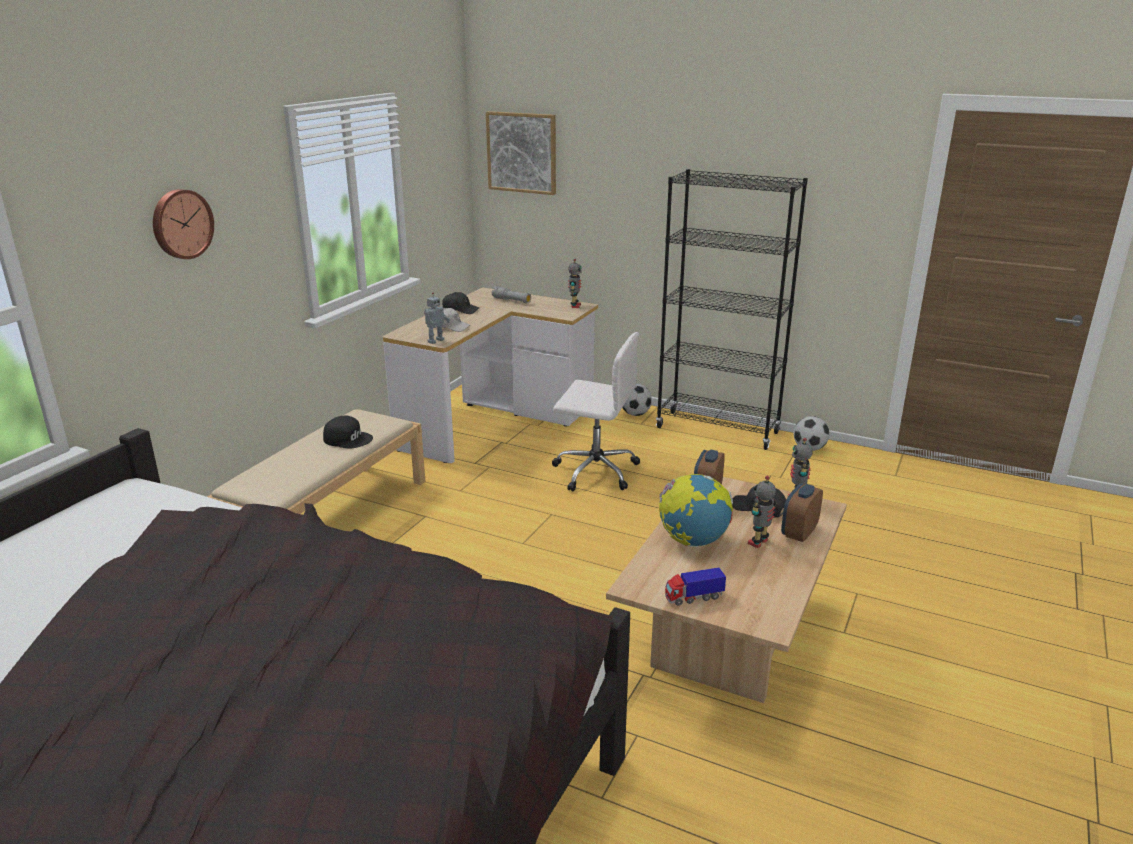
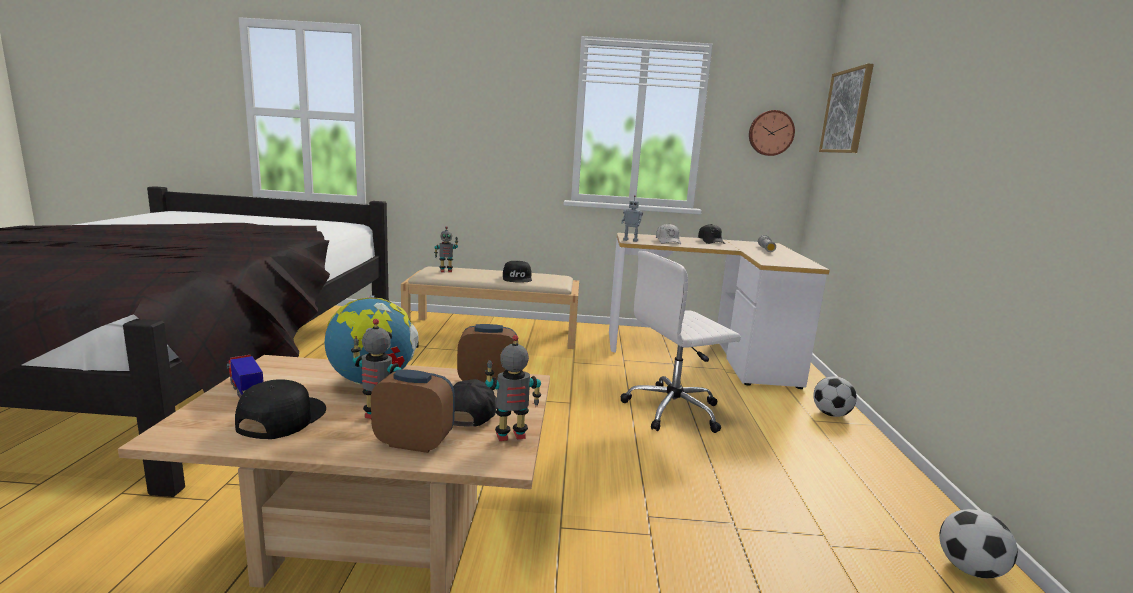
camera: 65 degrees right, 10 degrees down
(181, 224) = (470, 98): wall clock -> wall clock (770, 133)
(574, 306) = (802, 263): toy robot -> toy robot (446, 271)
(594, 471) = (674, 410): white office chair -> white office chair turned 75 degrees clockwise
(717, 430) = (884, 473): black bookcase -> none
(752, 581) = (281, 418): none -> black cap

